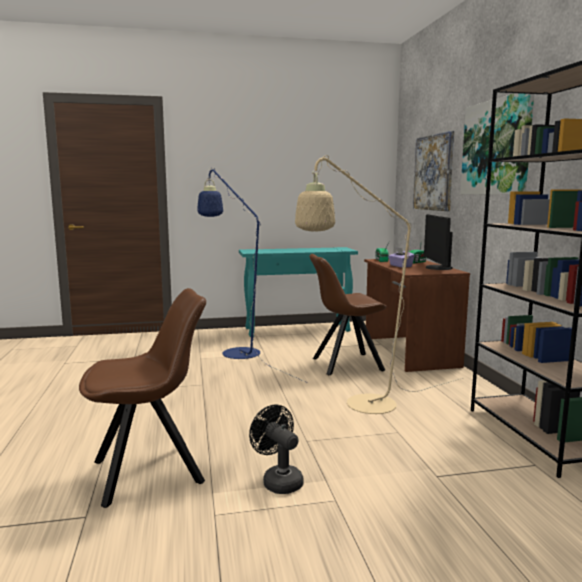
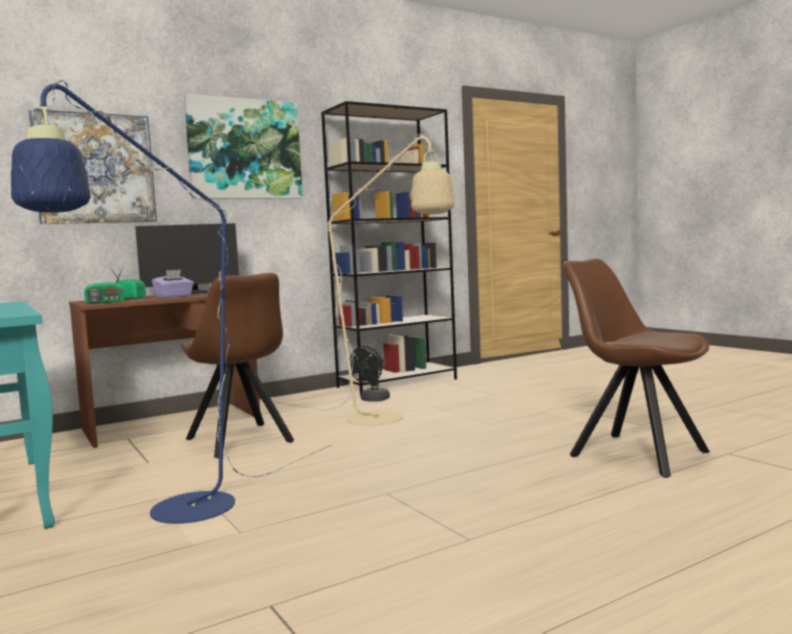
camera: 110 degrees left, 5 degrees down
(278, 480) = (568, 420): black fan -> black fan (372, 400)

